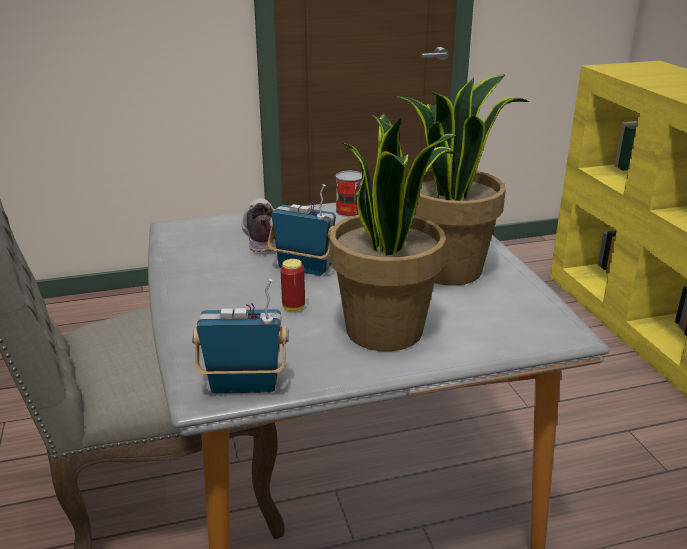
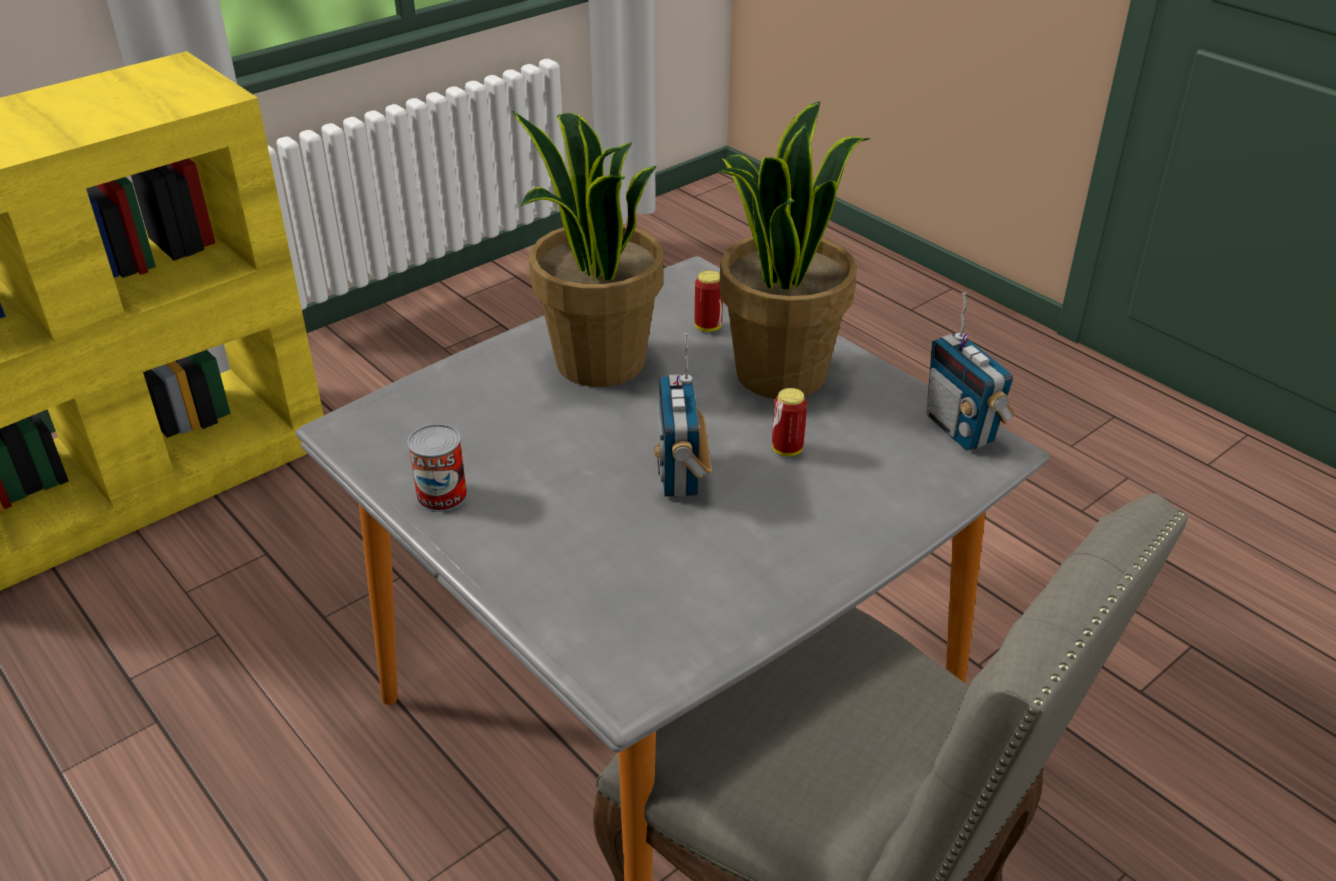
camera: 115 degrees left, 10 degrees up
(261, 235) = (598, 559): shoe -> none
(472, 318) = (708, 327): none -> can

